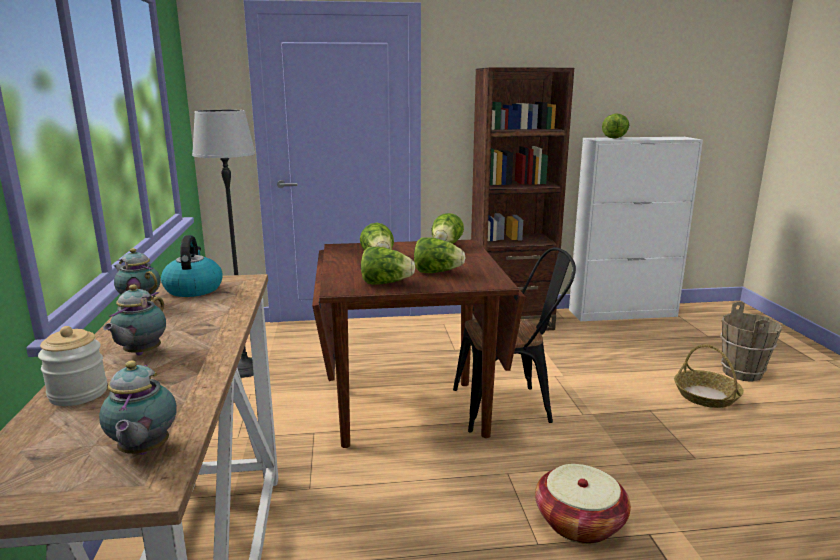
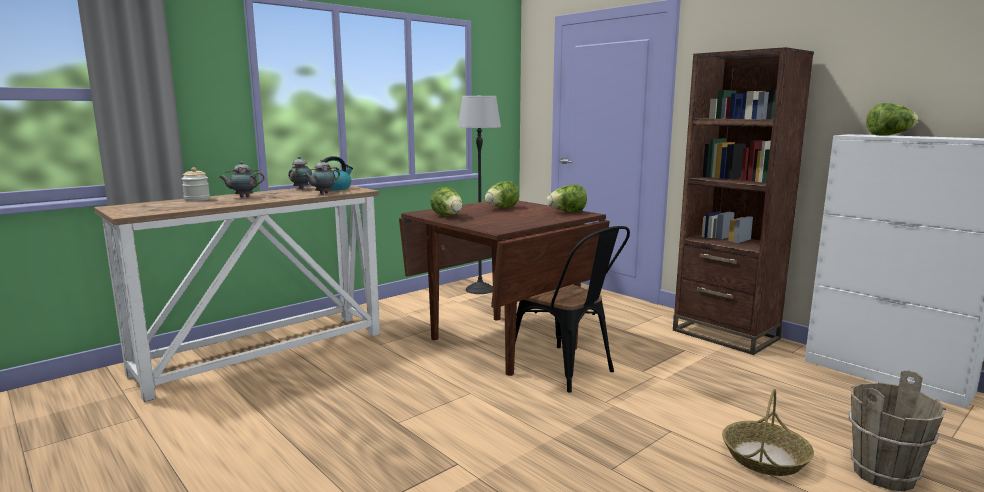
camera: 55 degrees right, 5 degrees down
(143, 452) = (152, 210): teapot -> teapot (322, 194)
(437, 272) = (494, 219): lettuce -> none
(579, 522) = (440, 432): basket -> none

